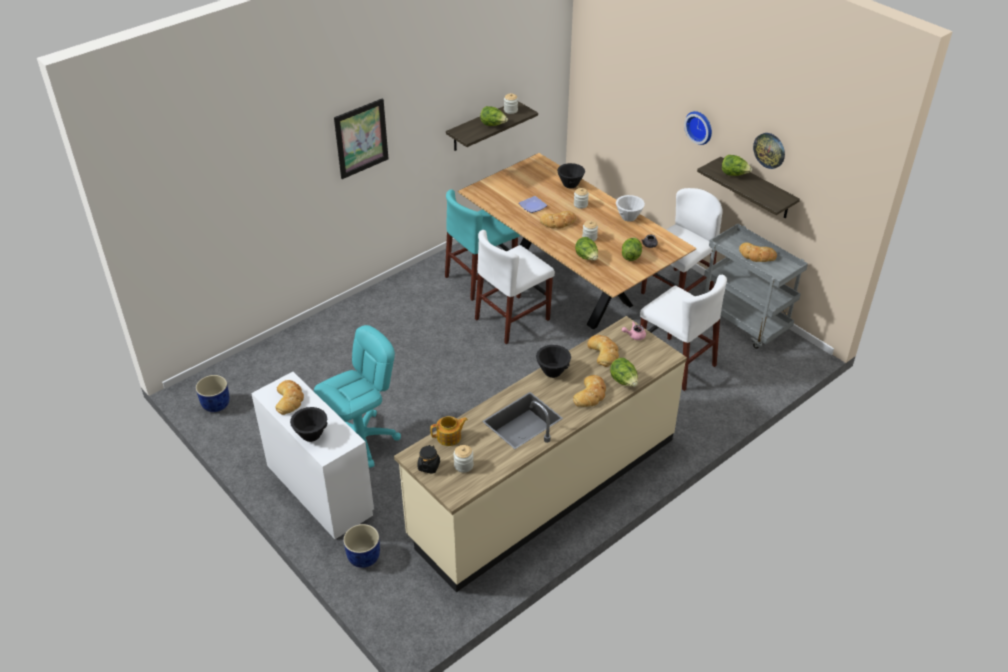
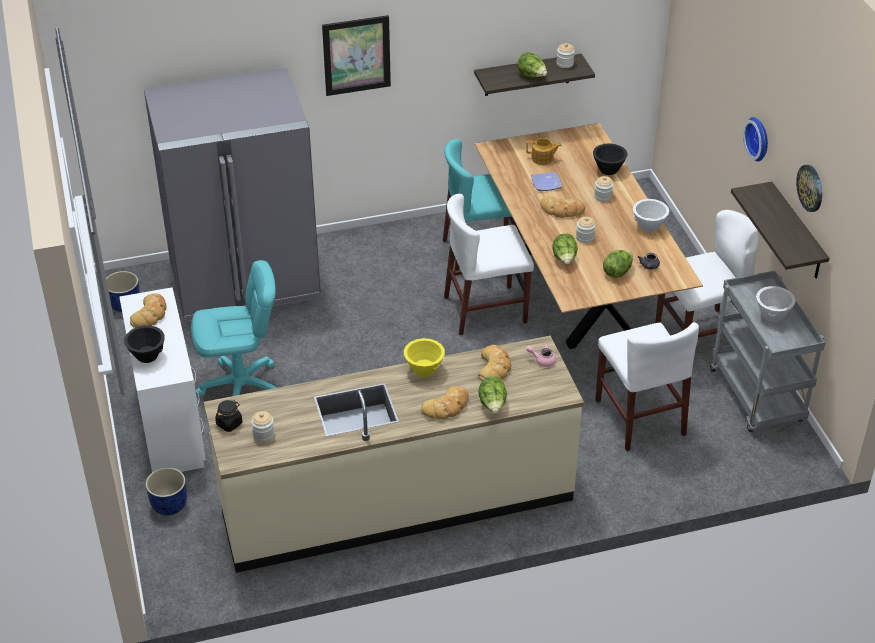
camera: 25 degrees right, 0 degrees up
(307, 354) = (245, 281): none -> grey fridge
(449, 437) = (270, 402): teapot -> teapot (543, 159)
(552, 371) = (424, 369): black bowl -> yellow bowl
(734, 174) = (770, 207): lettuce -> none
(756, 255) = (772, 315): bread -> white bowl

